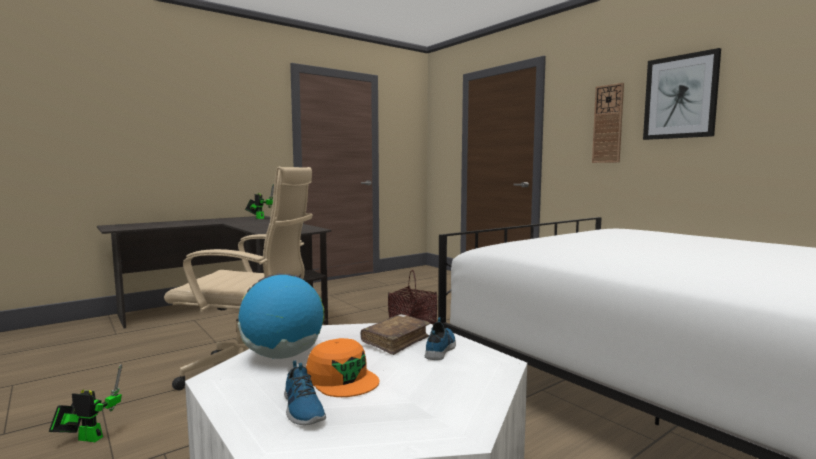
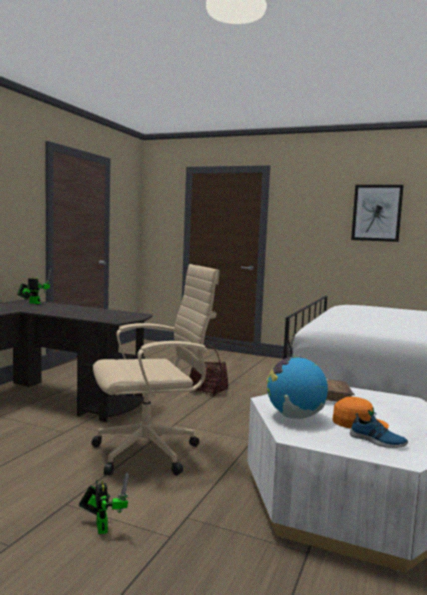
camera: 30 degrees left, 0 degrees up
(87, 438) = (101, 526): toy robot -> toy robot turned 90 degrees clockwise
(441, 348) = (367, 397): shoe -> none
(608, 124) = (323, 225): wall clock -> none

